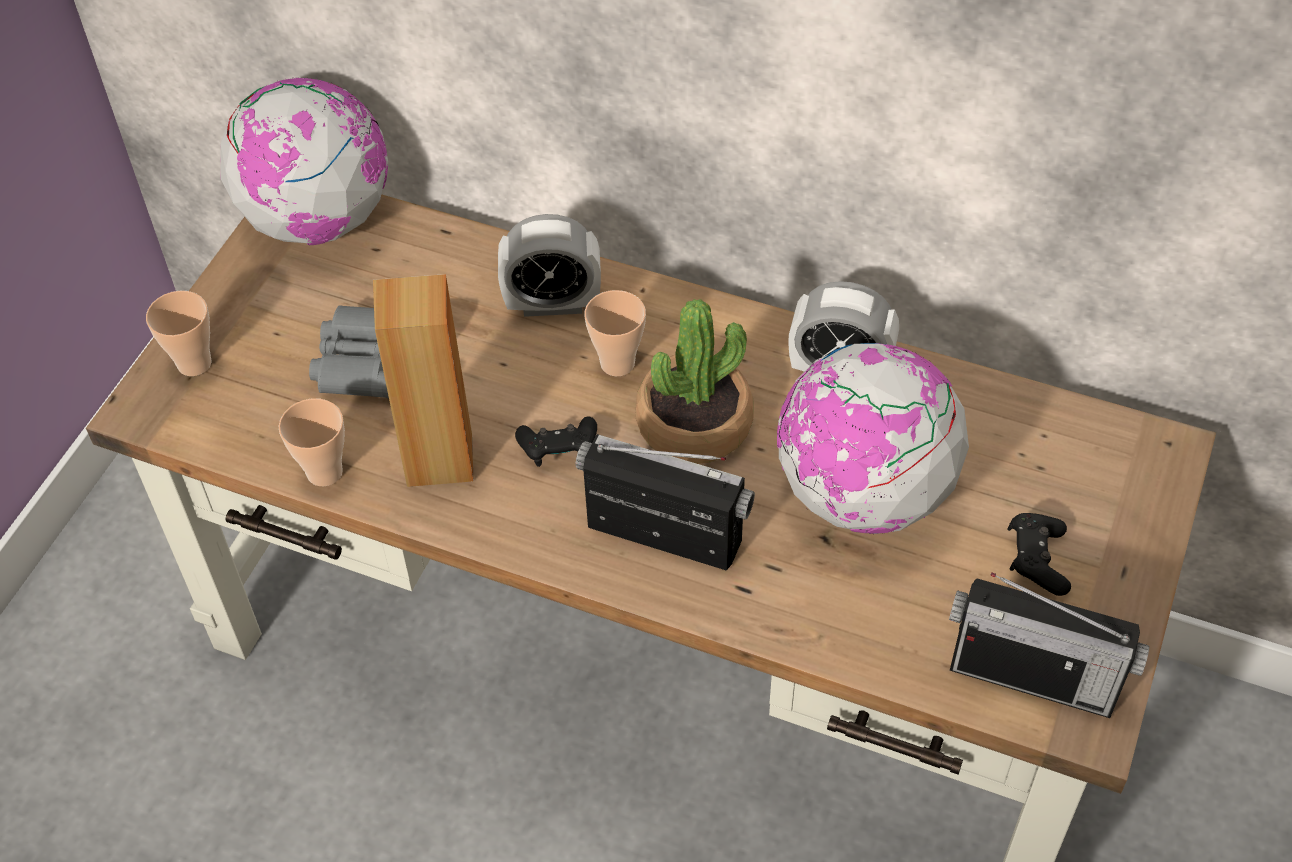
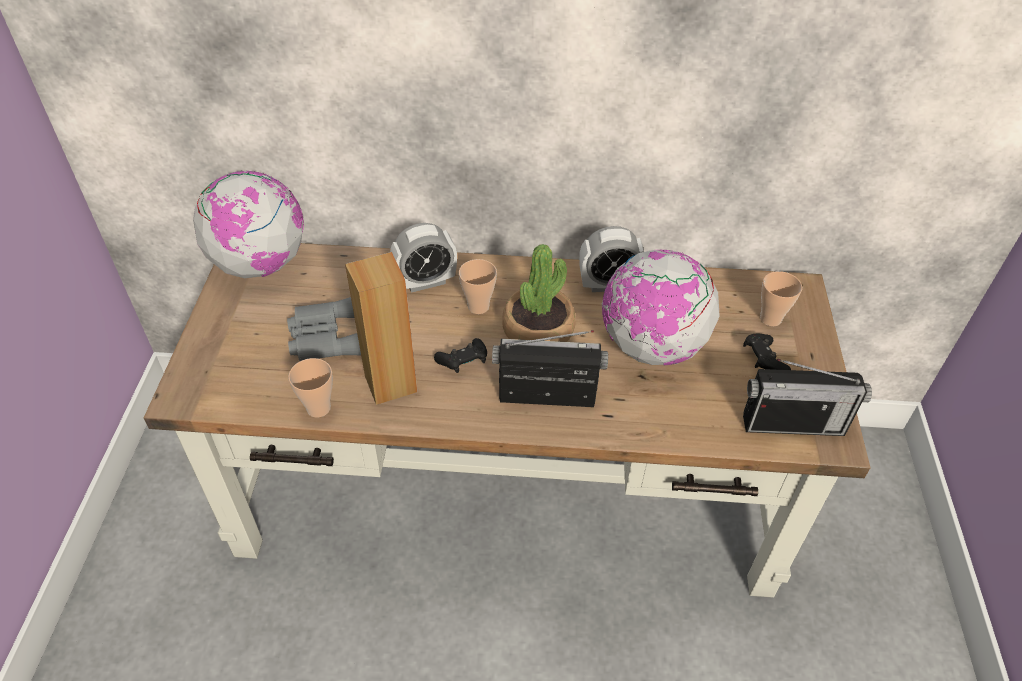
camera: 20 degrees left, 5 degrees down
(194, 363) = (207, 362): cup -> cup (770, 318)

